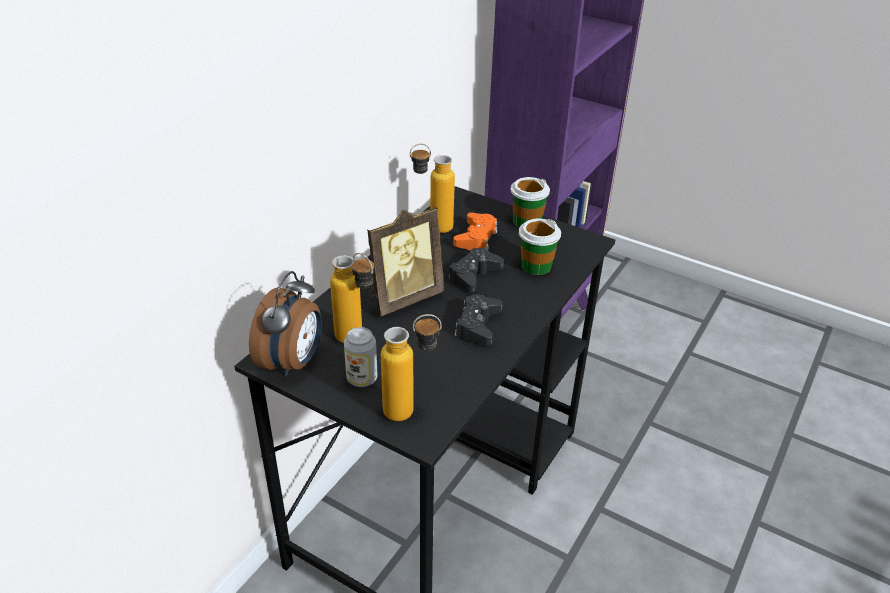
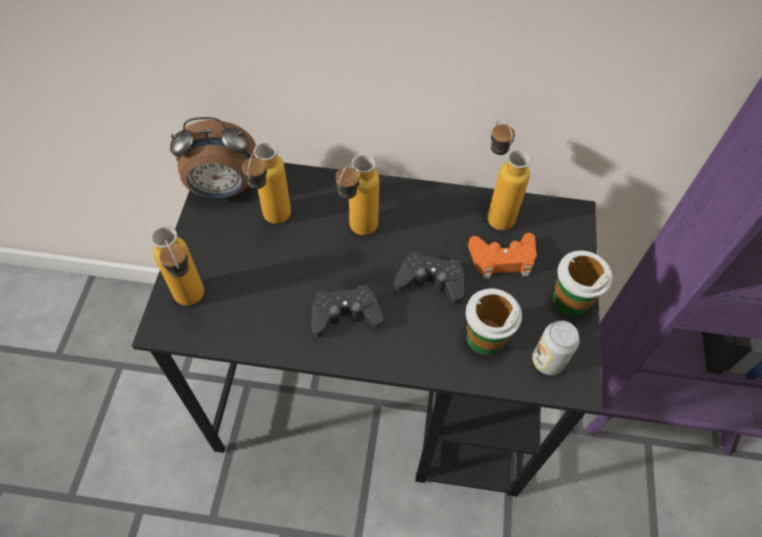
camera: 65 degrees right, 20 degrees up
(362, 378) = (222, 248): can -> can (548, 361)
(403, 297) = (357, 233): picture frame -> bottle

